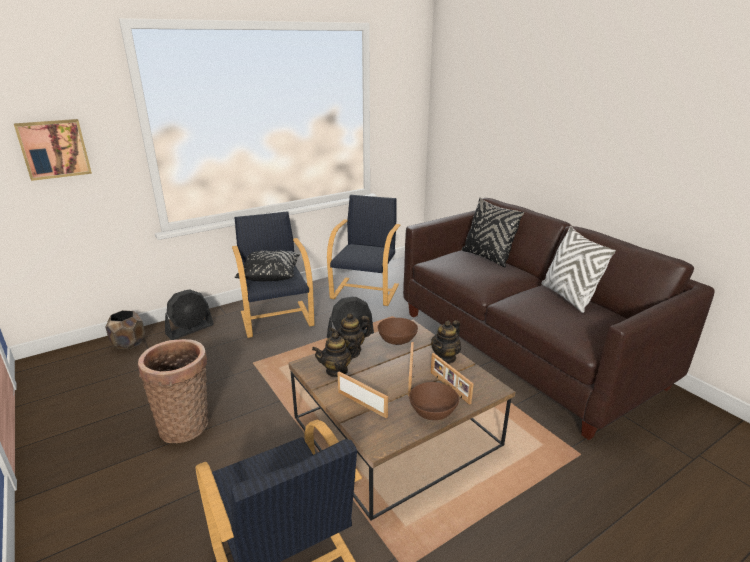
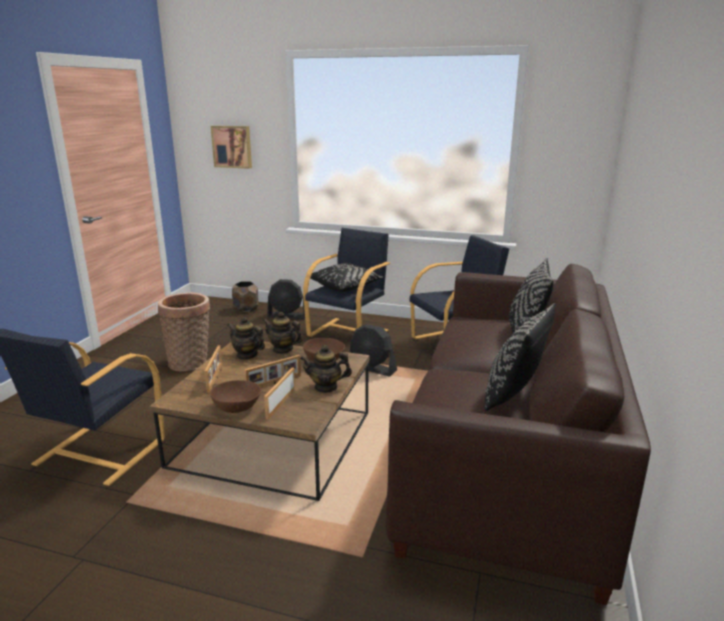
camera: 50 degrees right, 5 degrees down
(568, 297) = (513, 395): white pillow -> black pillow

